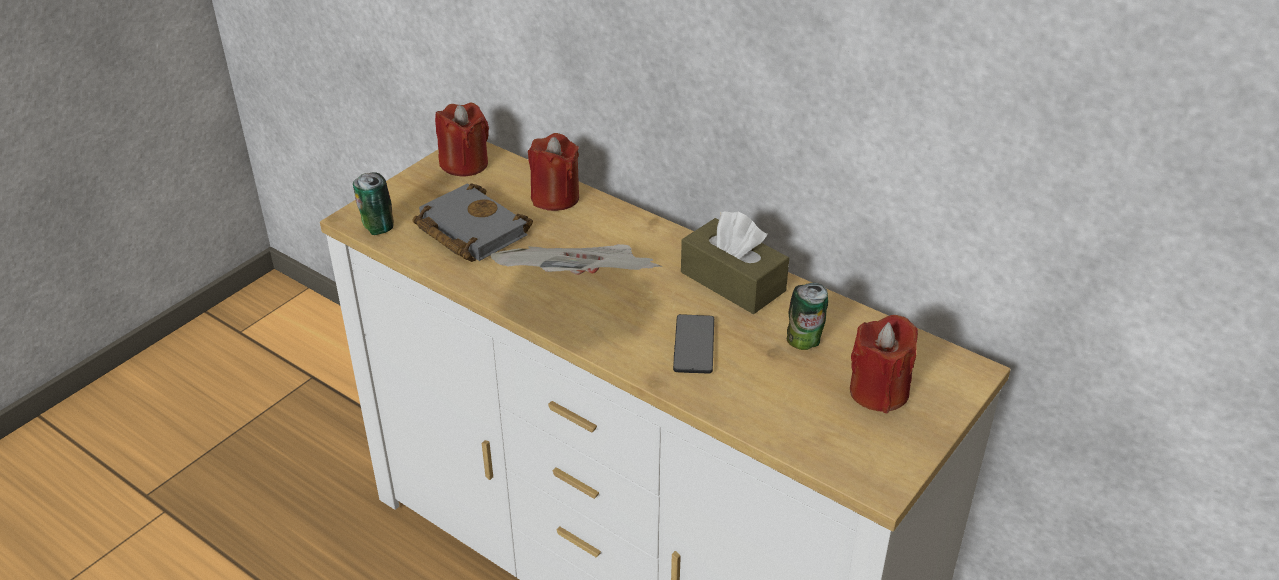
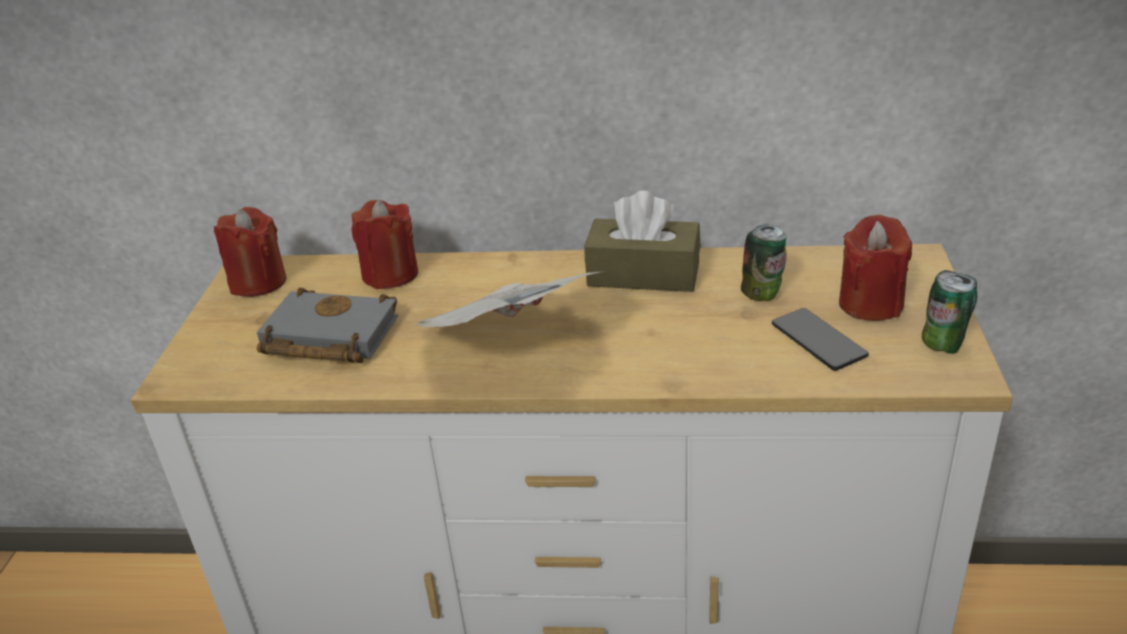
camera: 30 degrees left, 5 degrees down
(377, 227) = (213, 376): can -> can (943, 344)
(694, 345) = (671, 339): phone -> phone (818, 340)

